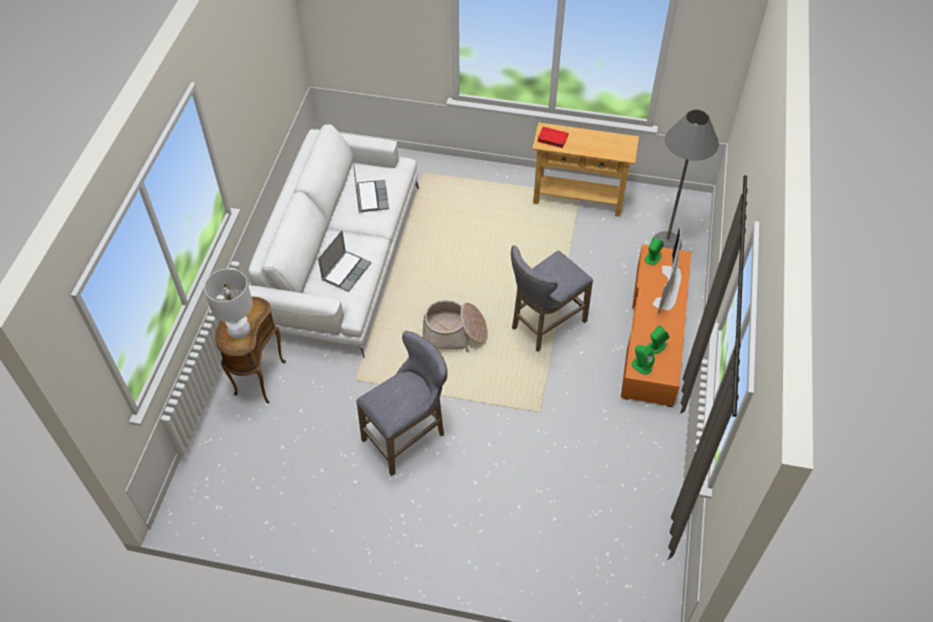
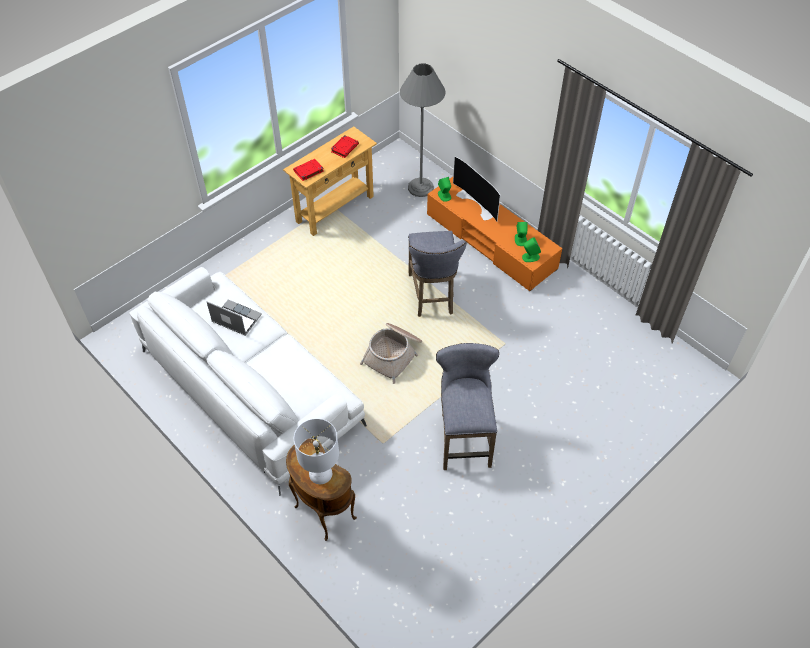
camera: 55 degrees left, 0 degrees up
(346, 271) = (300, 377): laptop -> none
(605, 145) = (344, 148): none -> red book

